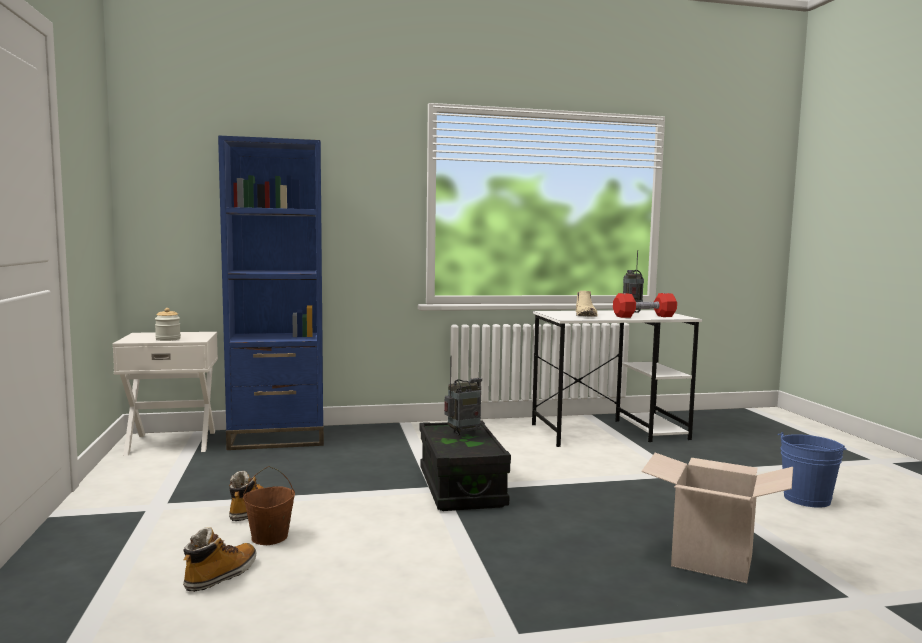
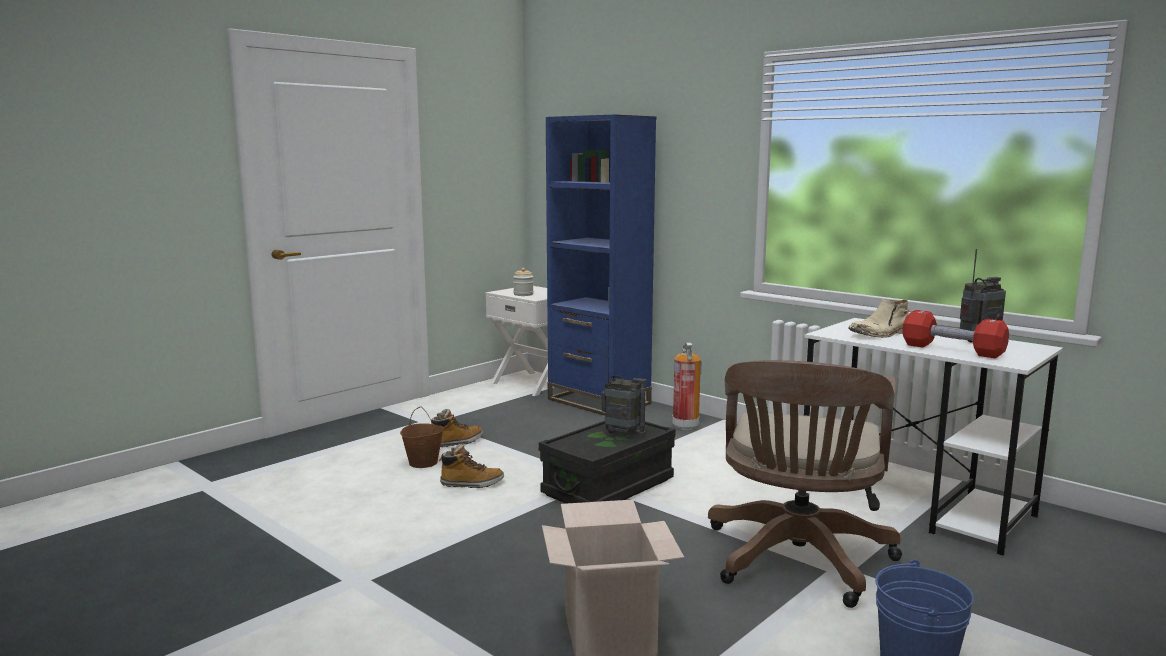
camera: 55 degrees right, 5 degrees up
(221, 576) = (356, 471): boot -> boot (471, 484)
(389, 433) = (685, 425): none -> fire extinguisher
(655, 479) = (797, 562): none -> brown office chair

